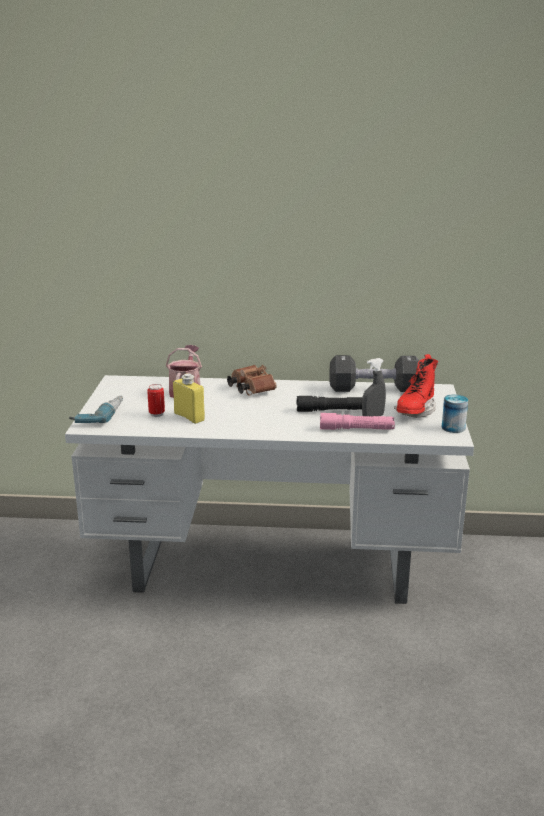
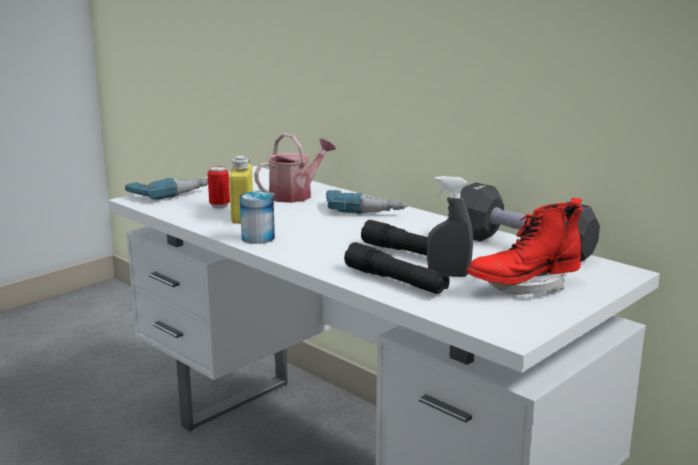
camera: 40 degrees right, 5 degrees down
(250, 389) = (365, 209): brown binoculars -> power drill
(356, 429) = (395, 281): pink flashlight -> black flashlight
(453, 427) = (540, 322): can -> can (258, 238)

